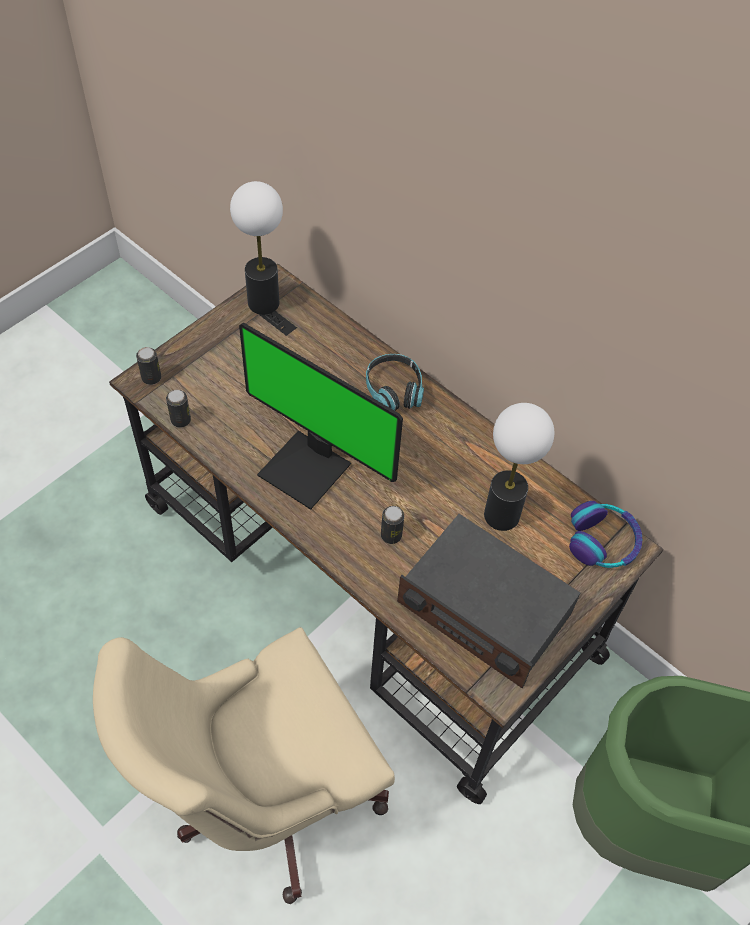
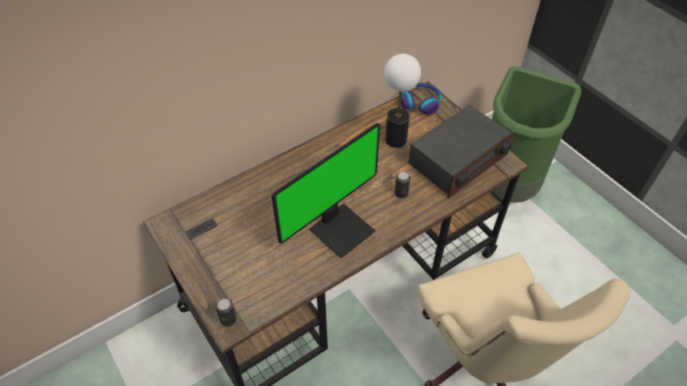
camera: 75 degrees left, 5 degrees down
(181, 420) = (277, 302): can -> none
(263, 303) = (180, 235): table lamp -> none
(393, 390) = (287, 173): headphones -> none

